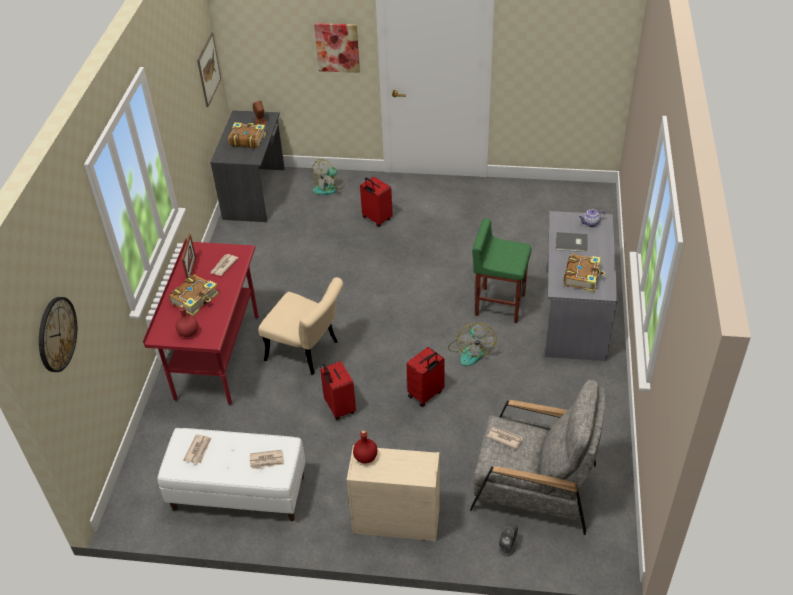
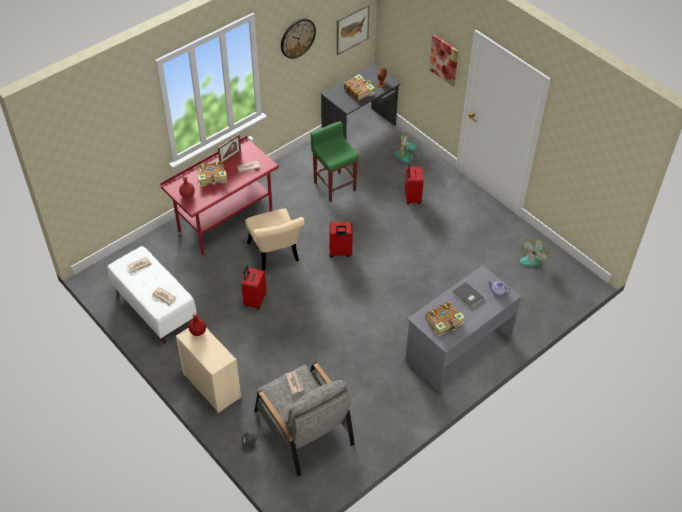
camera: 40 degrees right, 5 degrees up
(56, 334) = (80, 149): wall clock -> wall clock (297, 38)
(426, 394) = (309, 329): red suitcase -> red suitcase (340, 252)
(470, 351) = (365, 323): fan -> fan (533, 258)
(499, 304) = (418, 308): green stool -> green stool (334, 186)

